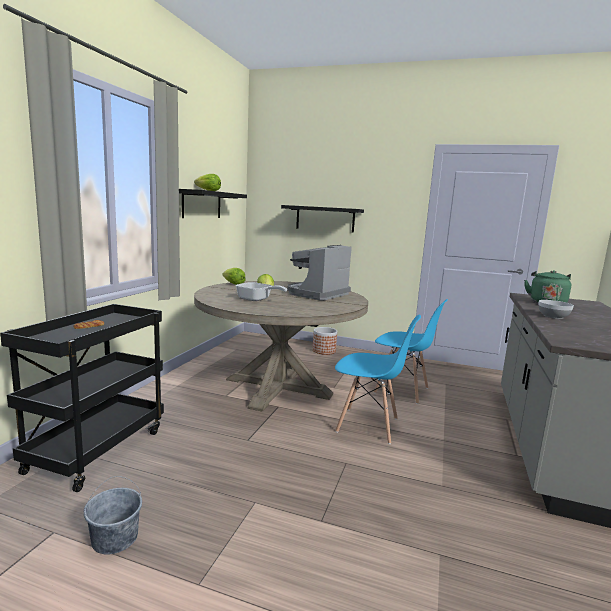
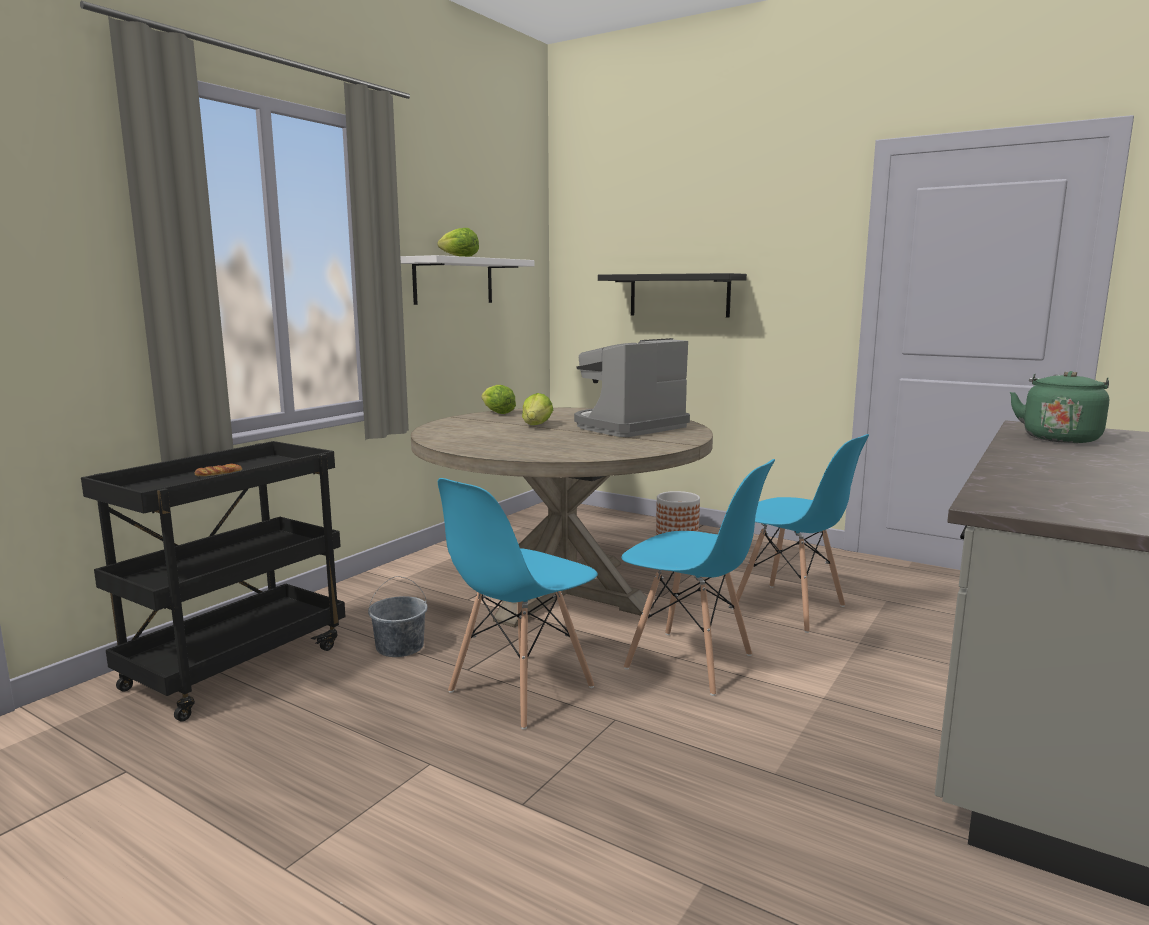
camera: 15 degrees right, 0 degrees up
(114, 538) = (200, 790): grey bucket -> grey bucket (399, 647)
(202, 204) = (453, 281): black shelf -> white shelf
(257, 299) = (510, 436): frying pan -> none
(284, 450) = (520, 689): none -> blue chair
(553, 316) = (1036, 461): bowl -> none

